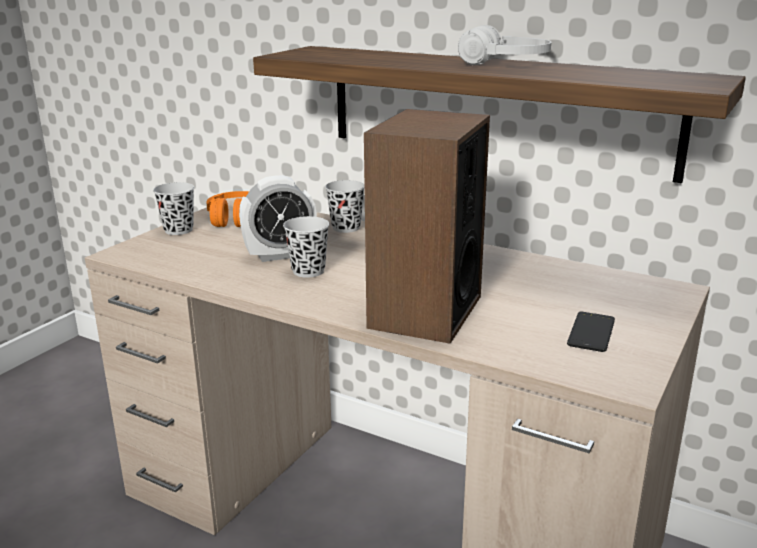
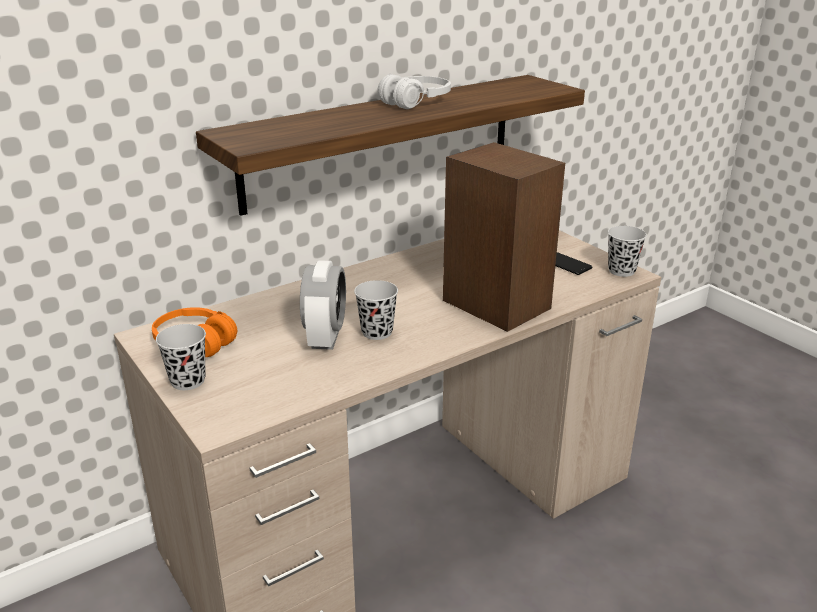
camera: 65 degrees left, 5 degrees up
(346, 228) = (292, 295): black cup -> black cup (621, 271)

